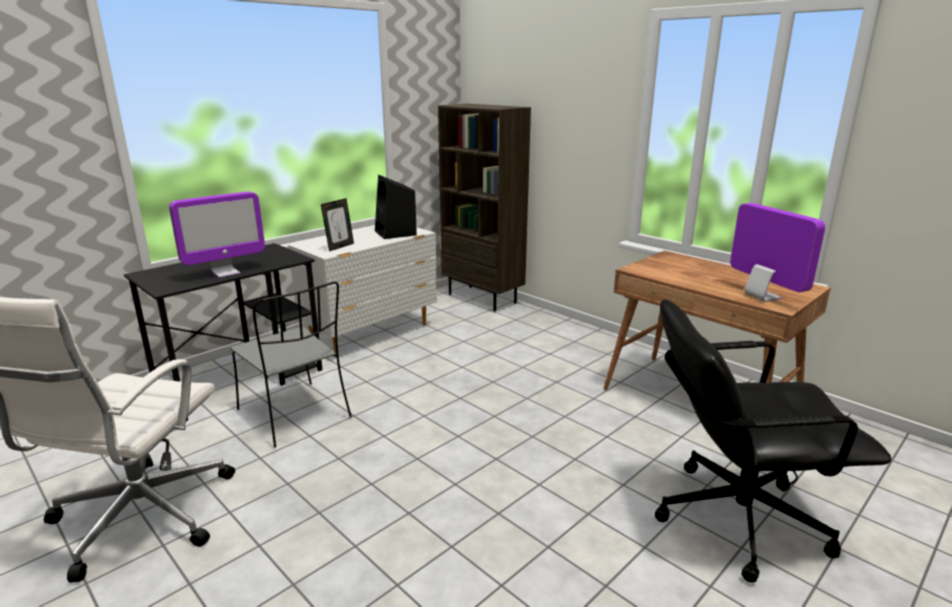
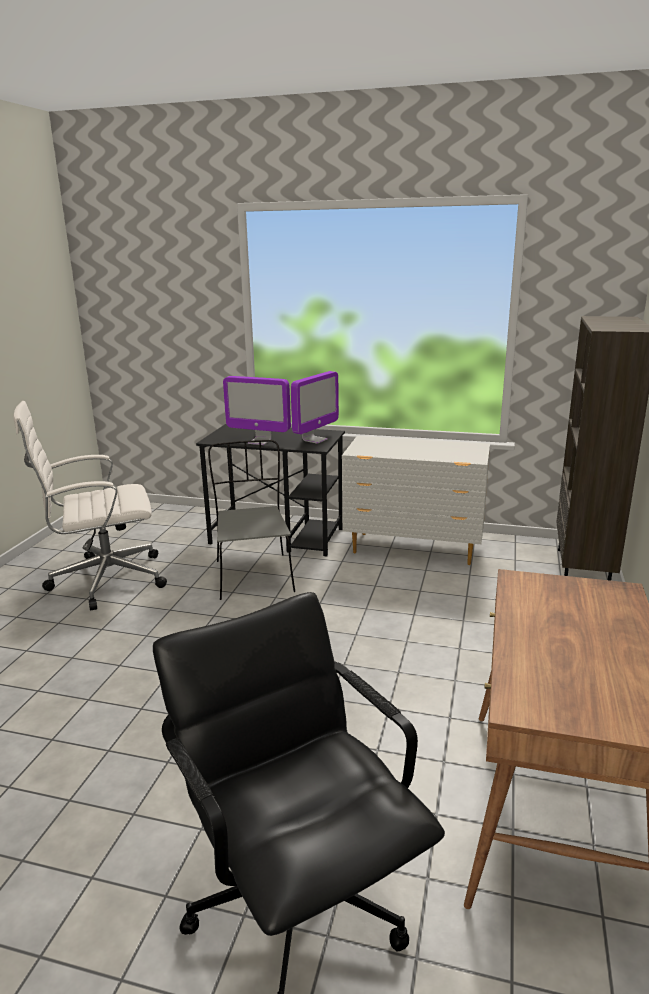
camera: 60 degrees right, 0 degrees up
(295, 415) = (253, 575): grey chair -> grey chair turned 150 degrees clockwise
(339, 247) = (379, 449): picture frame -> none
(396, 233) = (452, 453): black speaker -> none
(762, 297) = (540, 687): monitor -> monitor (315, 440)

